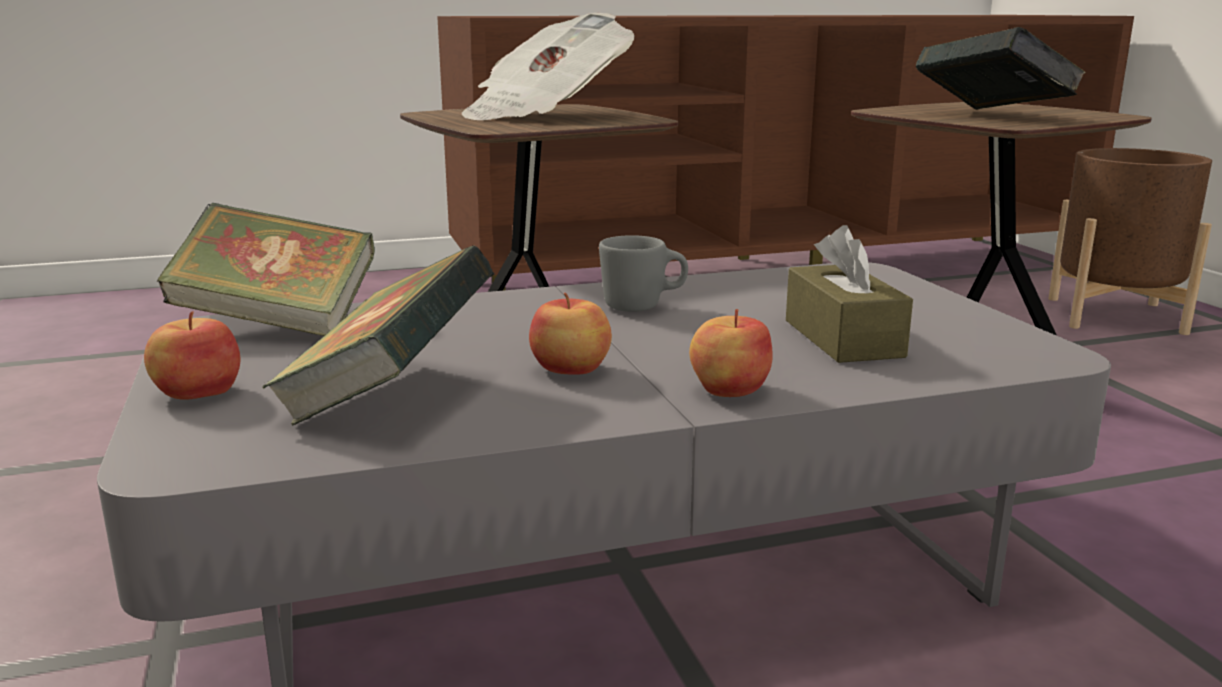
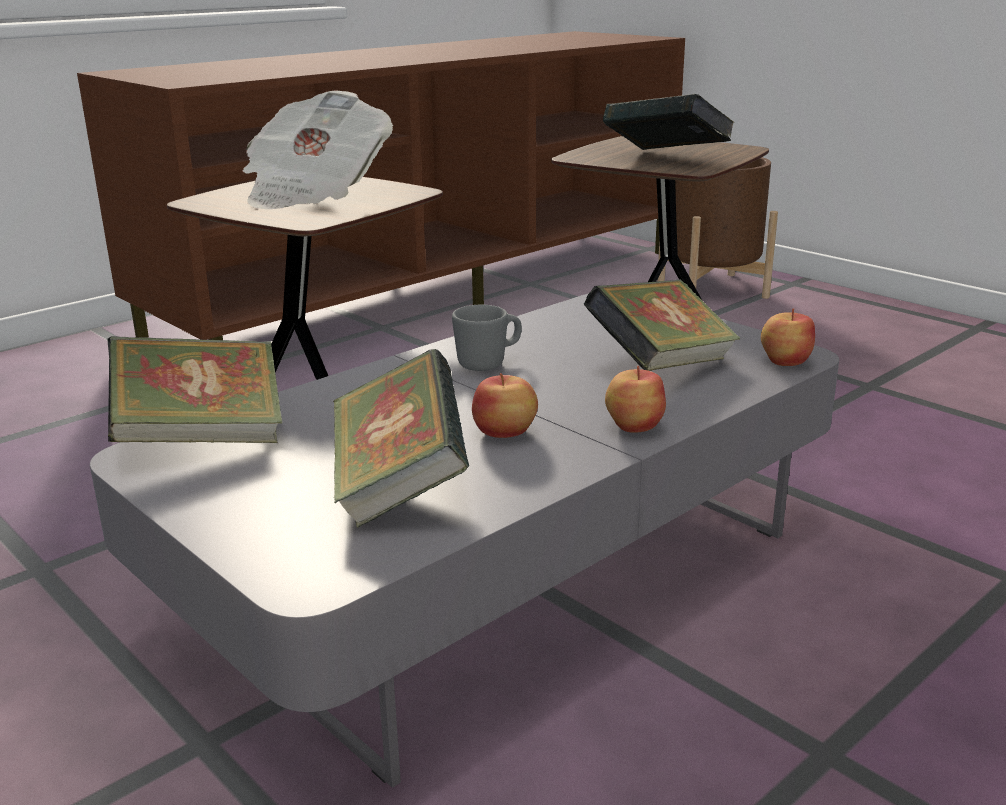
camera: 25 degrees left, 5 degrees up
(197, 393) = (233, 518): apple -> apple (785, 361)
(843, 338) = (661, 366): brown tissue box -> book

